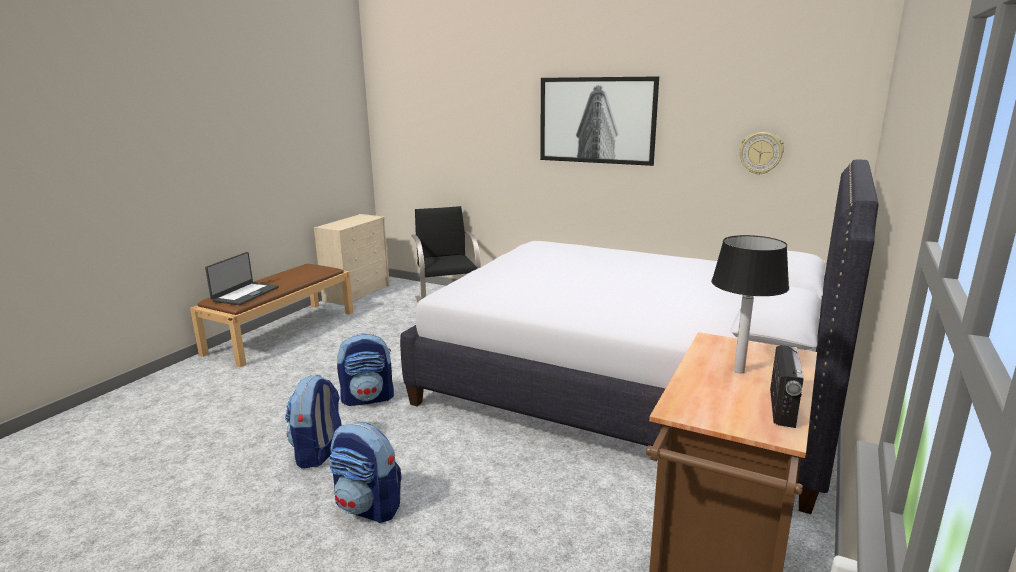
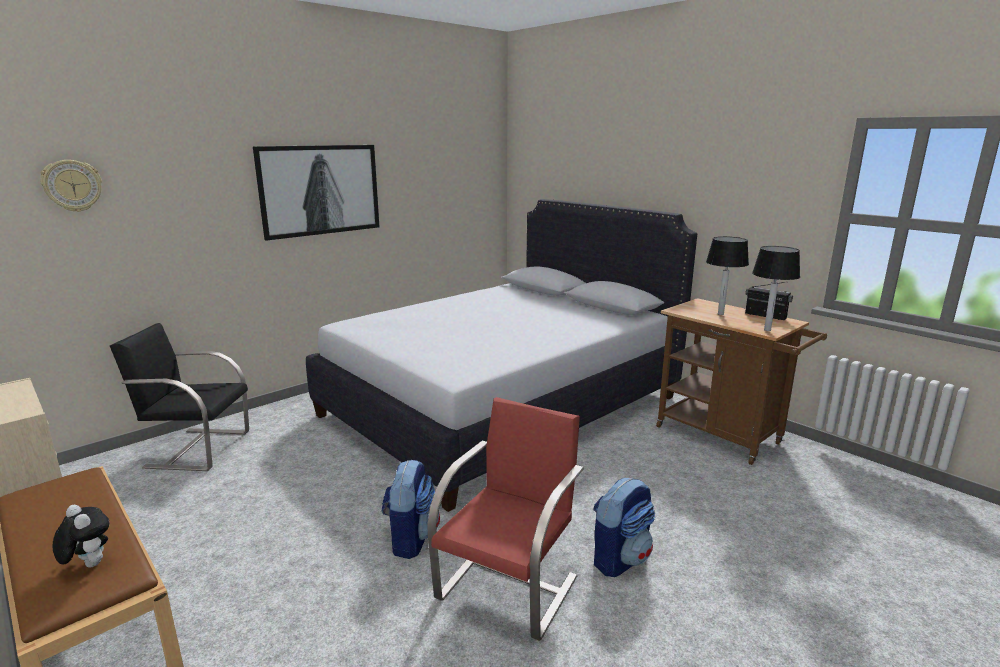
camera: 70 degrees left, 0 degrees up
(245, 294) = (88, 564): laptop -> plush toy
(318, 452) = (509, 586): backpack -> red chair
(689, 408) = (766, 330): none -> table lamp
(761, 153) = (450, 204): wall clock -> wall clock (72, 185)

